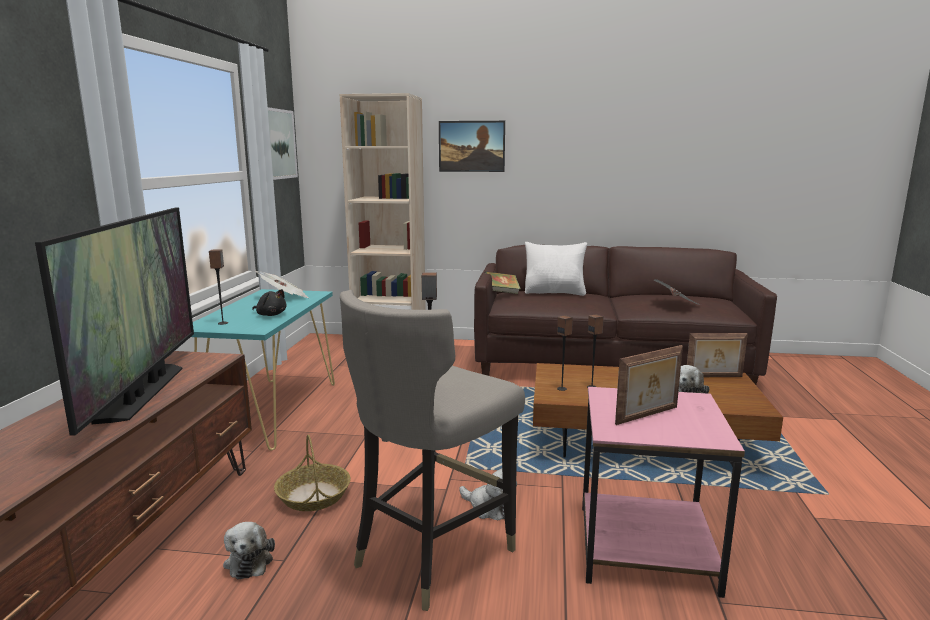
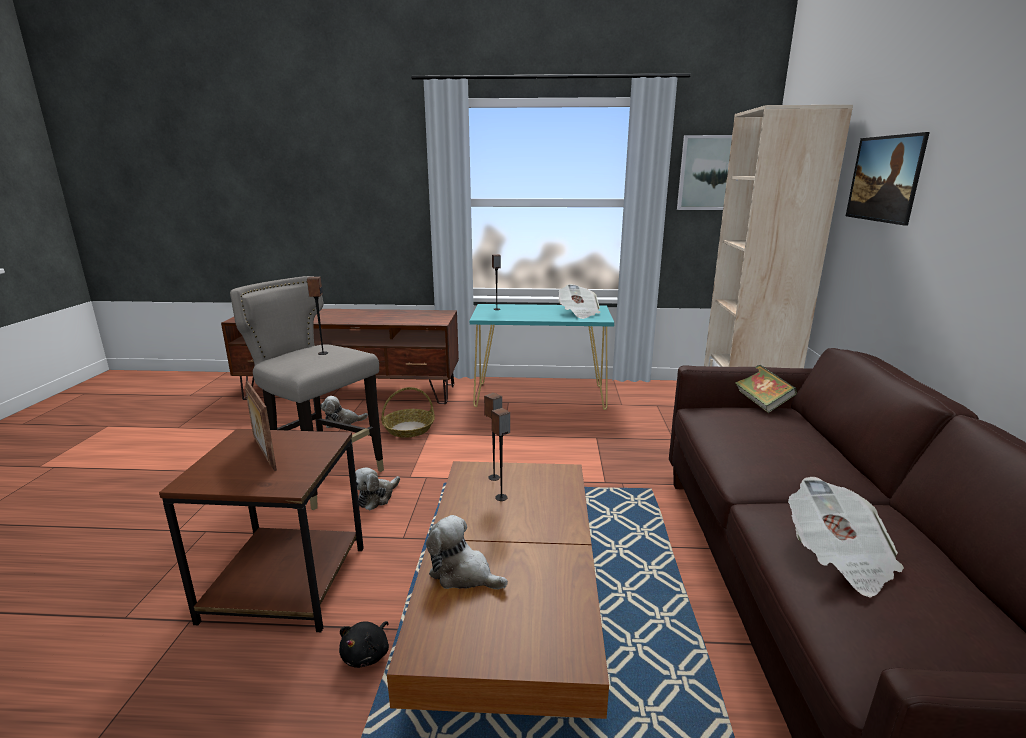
camera: 85 degrees right, 5 degrees up
(143, 392) = (381, 318): television -> none
(270, 315) = (522, 315): black plush toy -> black plush toy (367, 654)
(555, 293) = (805, 438): white pillow -> none
(647, 549) = (283, 584): pink side table -> brown side table
(714, 377) = (567, 626): picture frame -> none

